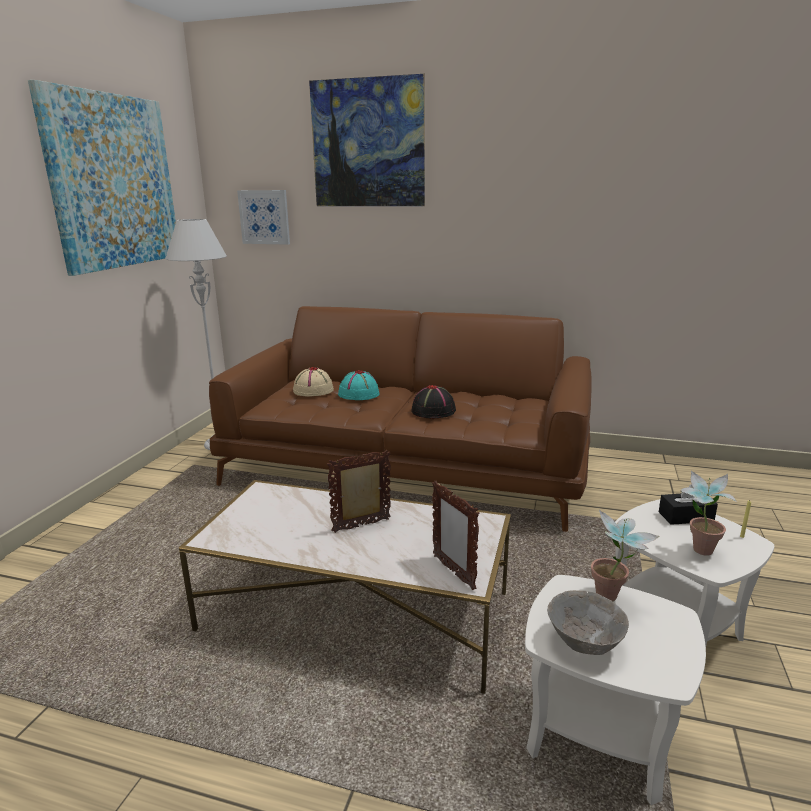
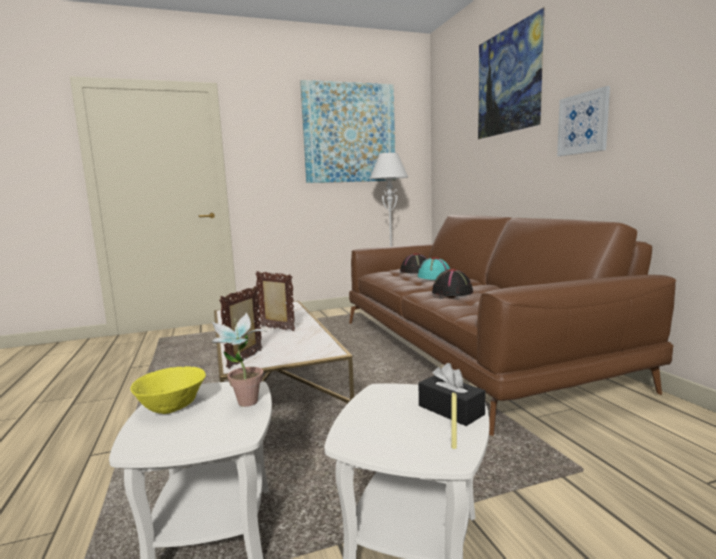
camera: 55 degrees right, 10 degrees down
(264, 217) = (453, 153): picture -> picture (583, 123)
(313, 390) = (415, 271): beige hat -> black hat
(584, 642) = (173, 407): grey bowl -> yellow bowl
(697, 552) = (377, 427): potted plant -> none

